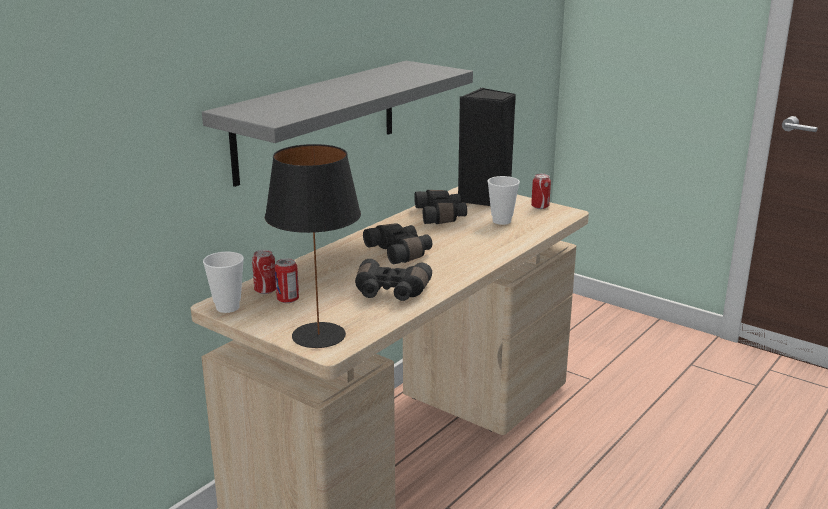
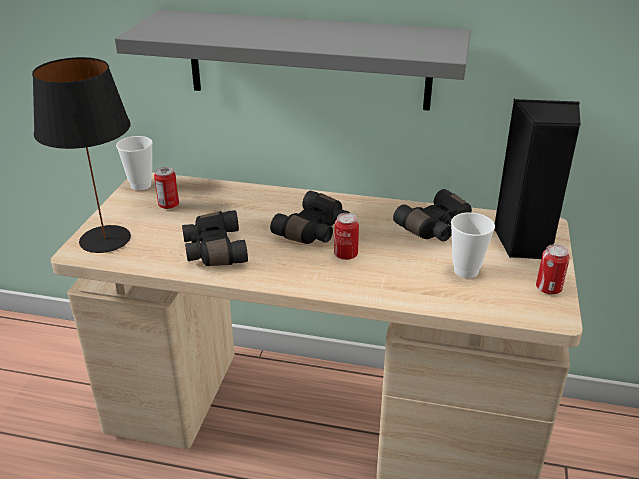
camera: 65 degrees right, 10 degrees up
(265, 290) = (182, 190): can -> can (346, 254)

